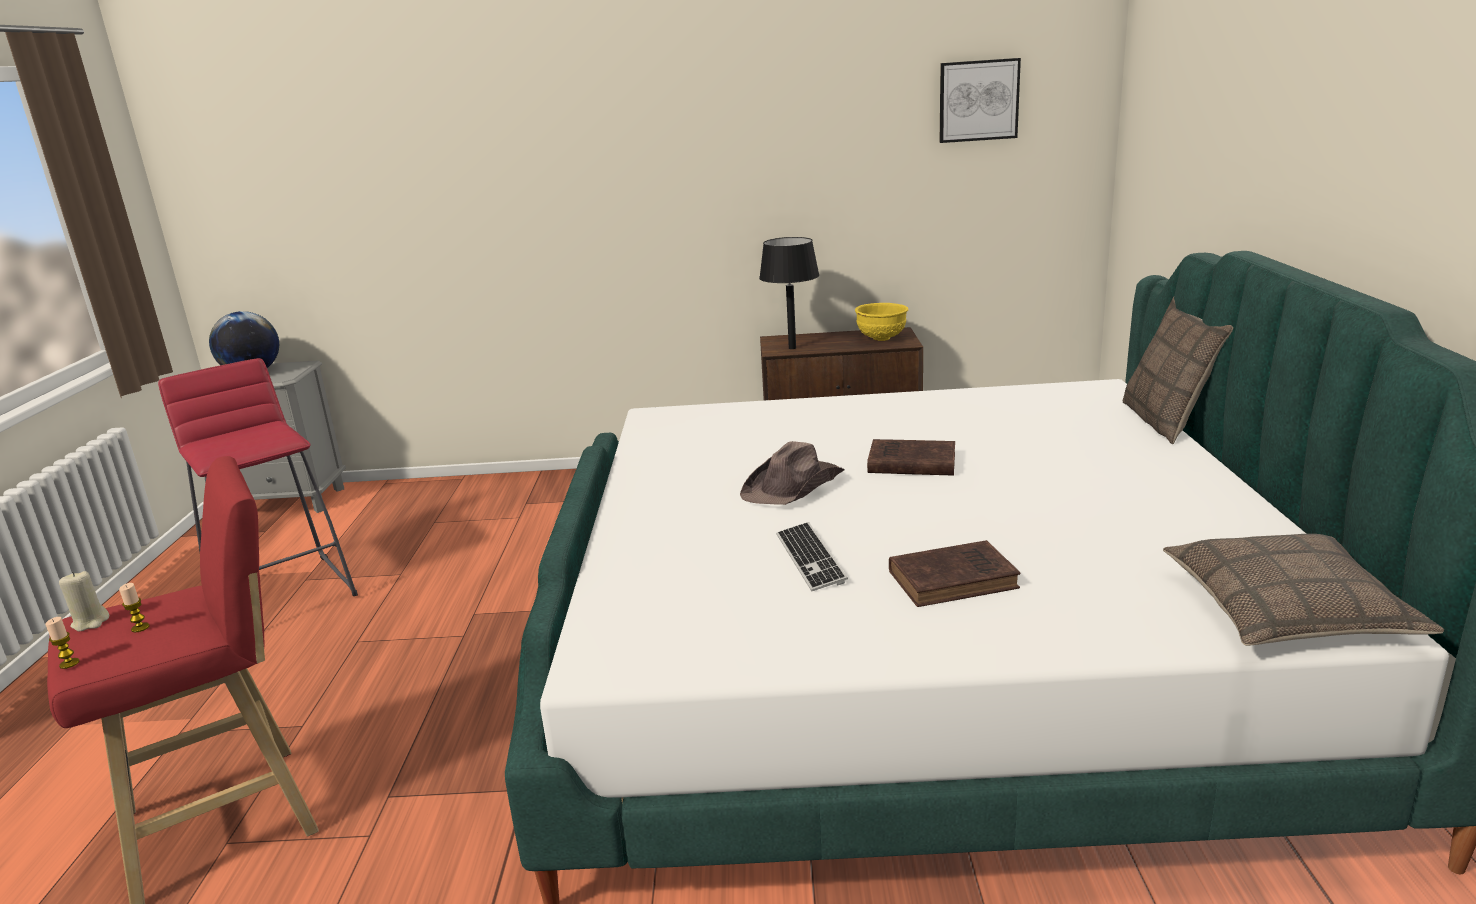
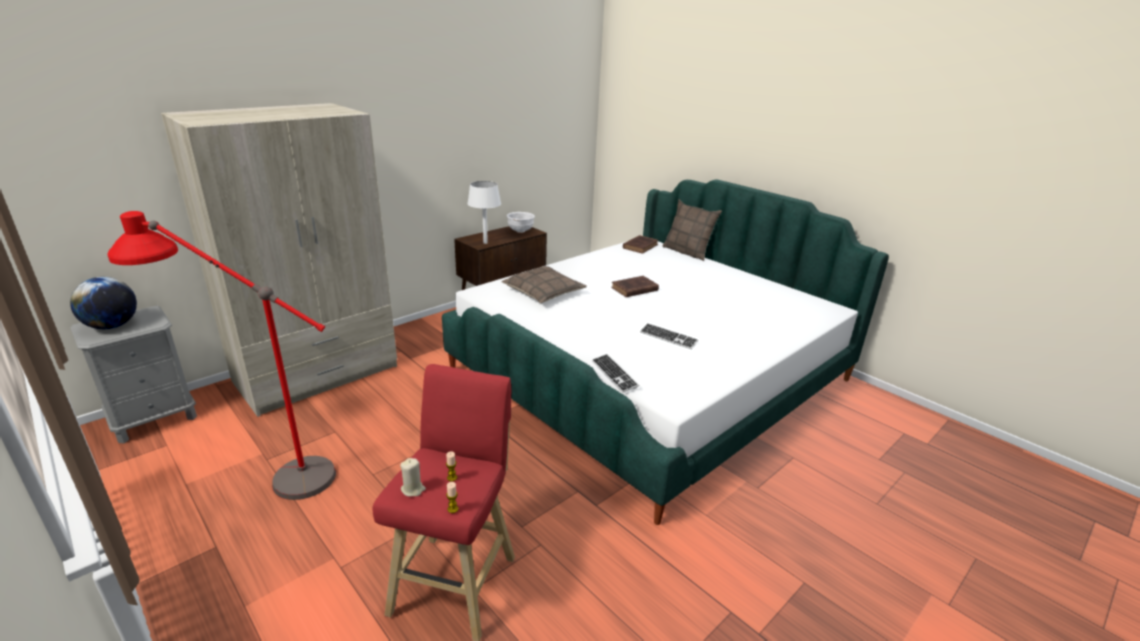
camera: 45 degrees left, 5 degrees up
(283, 594) = (265, 473): red stool -> red floor lamp
(484, 500) = (318, 374): none -> beige wardrobe
(597, 584) = (614, 374): none -> keyboard
(792, 348) = (485, 243): black table lamp -> white table lamp
(794, 485) = (608, 310): brown hat -> none
(882, 339) = (521, 231): yellow bowl -> white bowl
(955, 579) = (724, 329): brown book -> brown book (640, 246)
(978, 100) = (548, 104): picture -> none
(1287, 611) = (814, 310): pillow -> pillow (543, 292)

